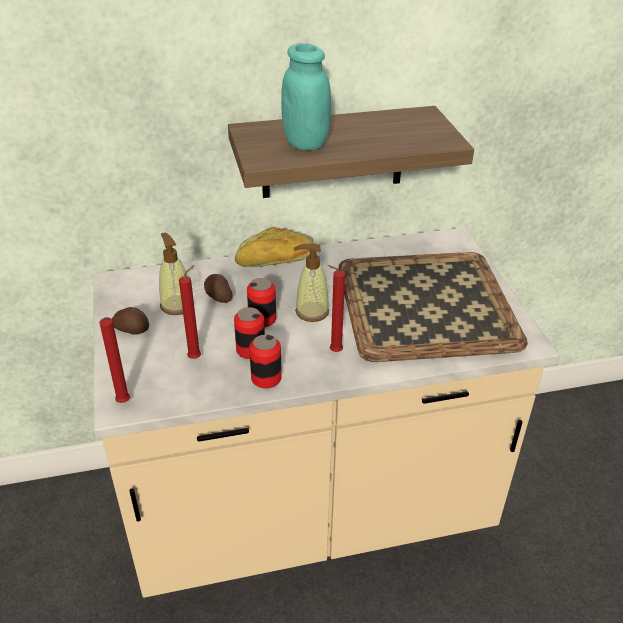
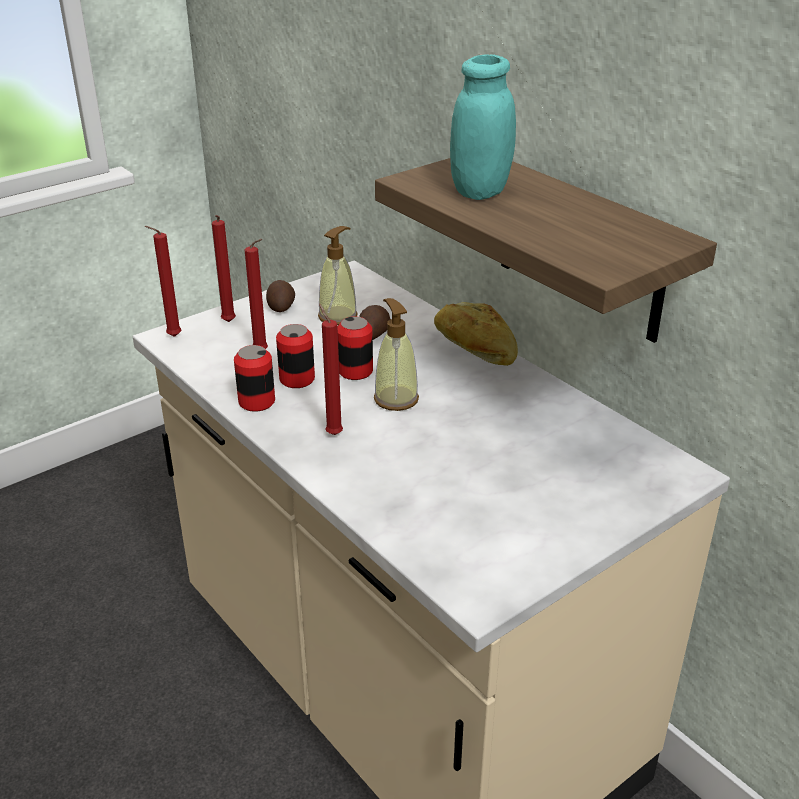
camera: 65 degrees right, 5 degrees down
(131, 365) = (228, 323): none -> red candle
(427, 304) = (491, 482): tray -> none

